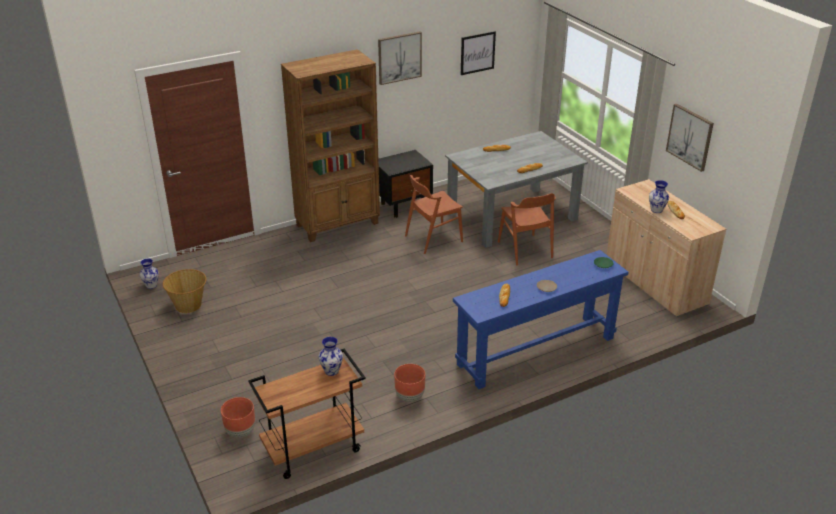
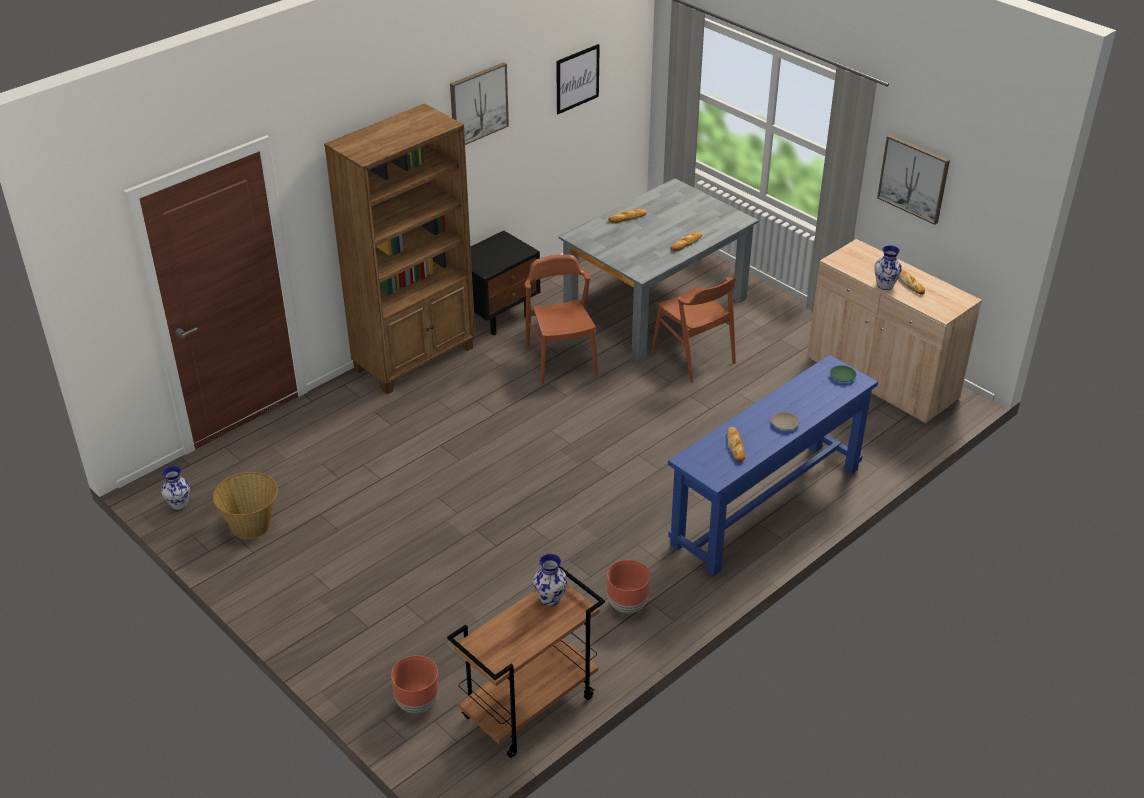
camera: 15 degrees left, 5 degrees up
(433, 238) = (561, 360): brown chair -> brown chair turned 120 degrees clockwise

